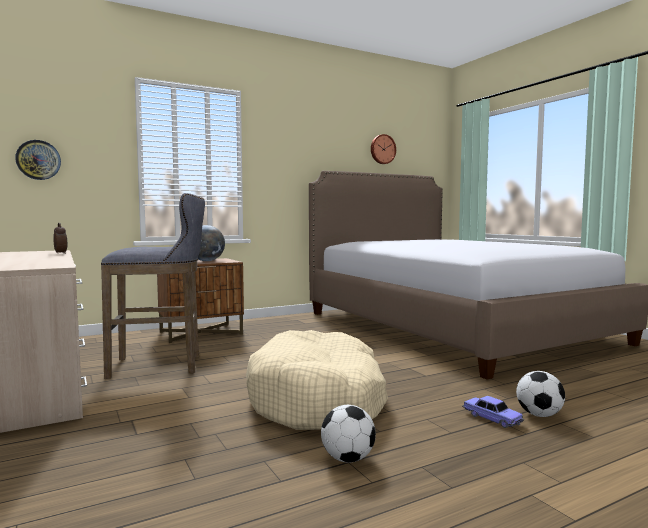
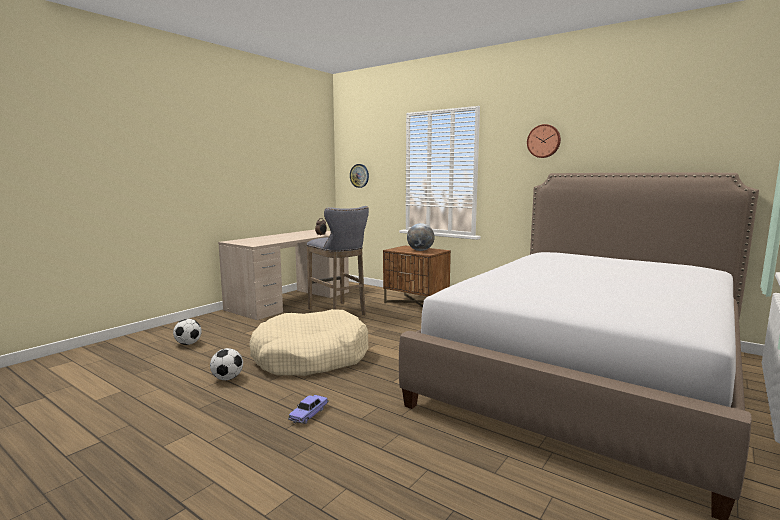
camera: 65 degrees right, 5 degrees up
(382, 149) = (650, 141): wall clock -> wall clock (544, 141)
(539, 415) = (328, 433): football -> football (188, 344)

